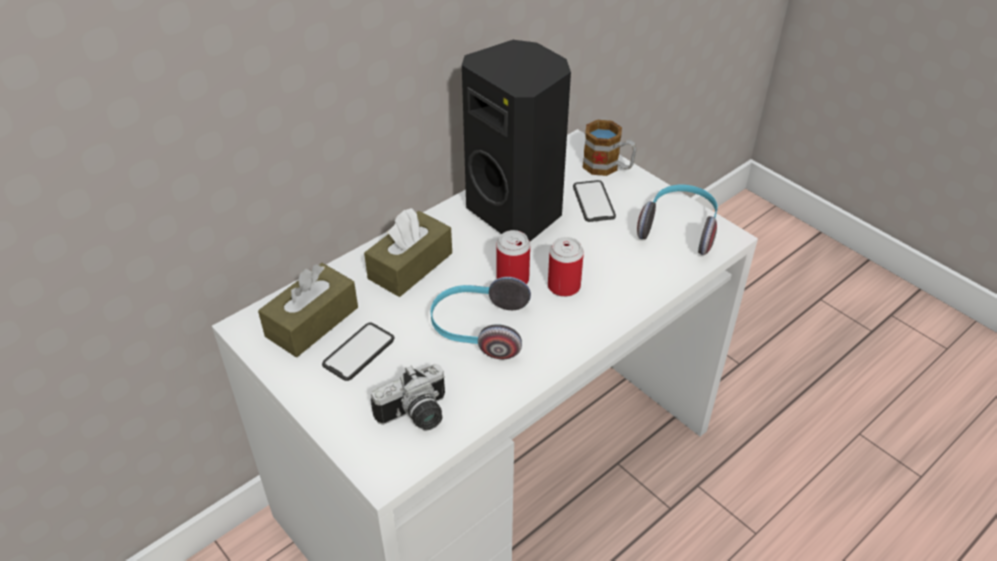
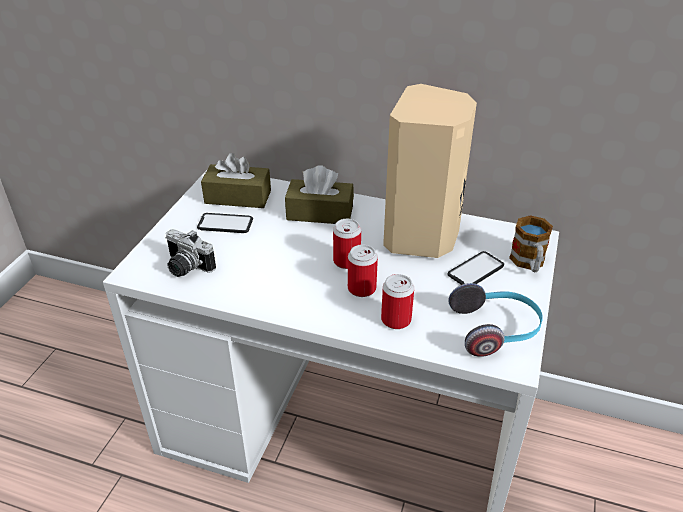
camera: 60 degrees right, 5 degrees down
(479, 329) = (283, 264): headphones -> none
(517, 211) = (422, 237): black speaker -> beige speaker
(625, 282) = (396, 320): none -> can

